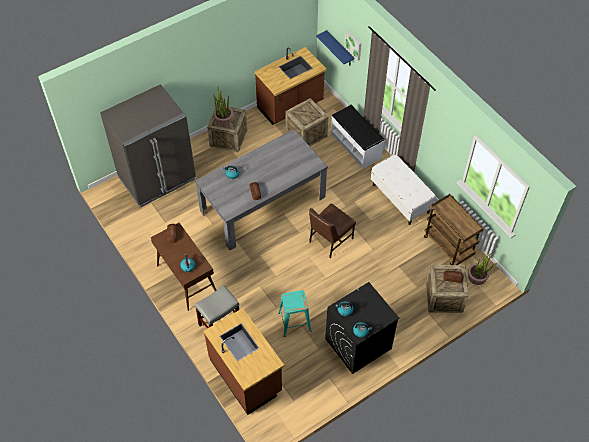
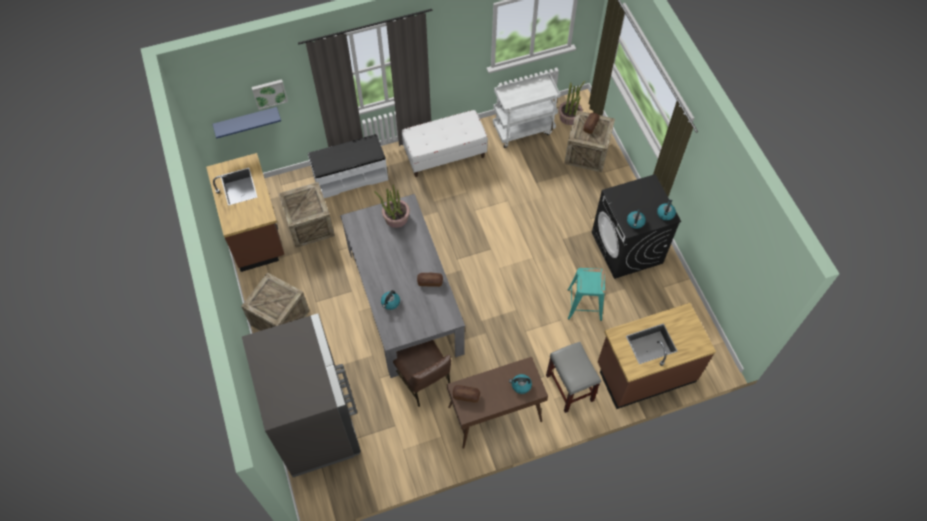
camera: 75 degrees left, 5 degrees up
(223, 119) = (272, 302): potted plant -> potted plant (396, 218)
(330, 240) = (481, 240): brown chair -> brown chair (423, 380)
(449, 246) = (523, 129): brown cart -> white cart

